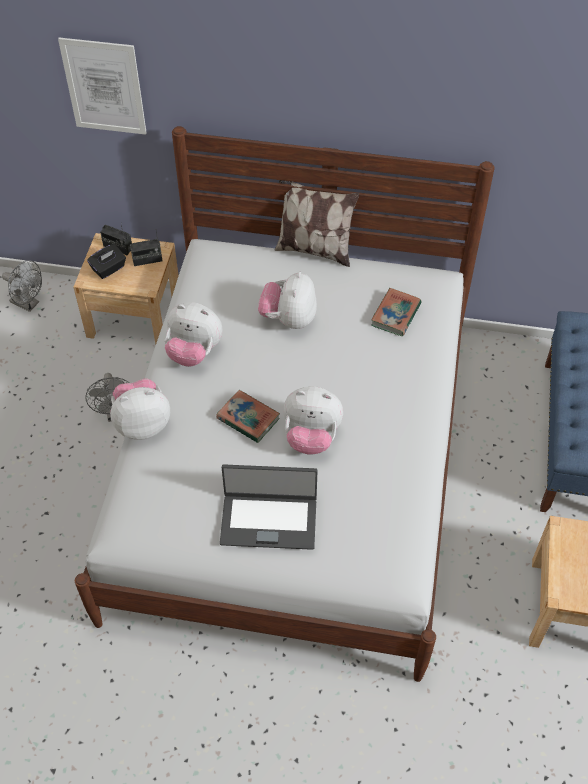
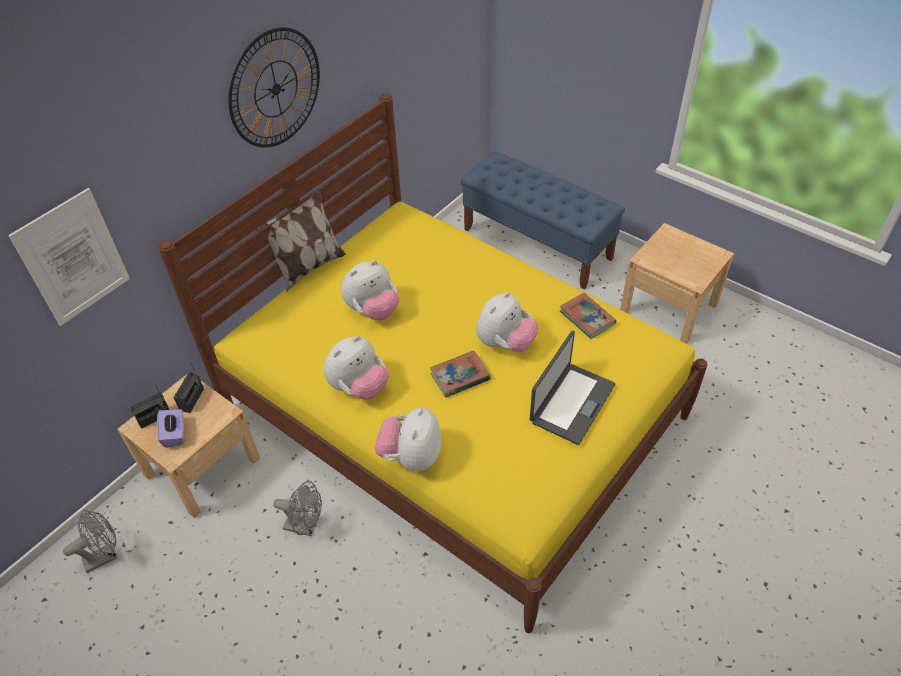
camera: 60 degrees left, 5 degrees down
(109, 269) = (175, 434): black tissue box -> purple tissue box
(289, 319) = (373, 310): plush toy -> plush toy turned 75 degrees counterclockwise
(294, 465) = (454, 414): white bed -> yellow bed
(353, 79) = (275, 89): none -> wall clock
(395, 315) = (419, 247): book -> book (587, 318)

